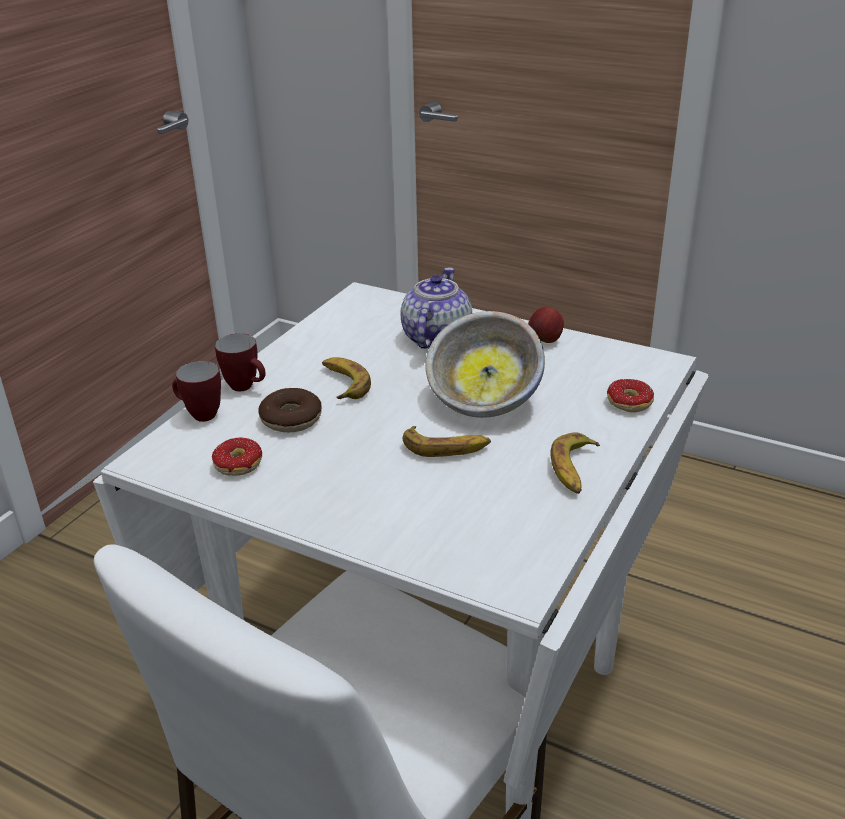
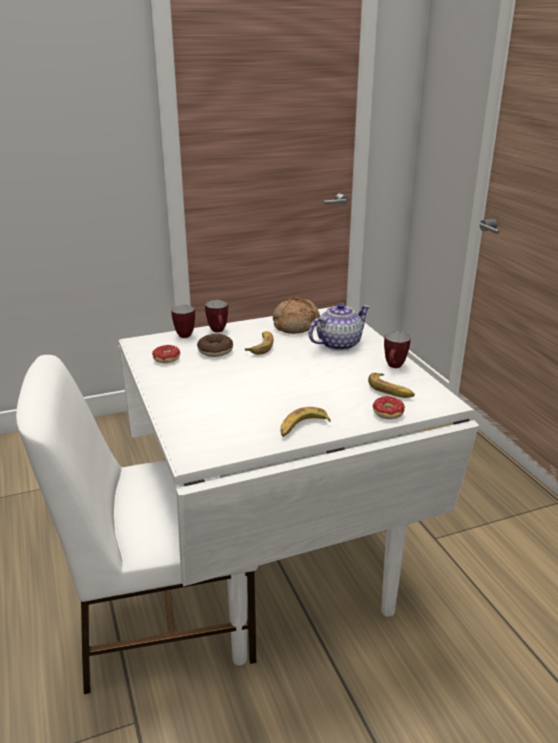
camera: 40 degrees right, 5 degrees down
(339, 334) = (295, 325): none -> bread
(446, 447) = (260, 391): banana -> banana (390, 390)
(485, 402) = (312, 380): bowl -> none
(544, 341) = (394, 367): apple -> mug

